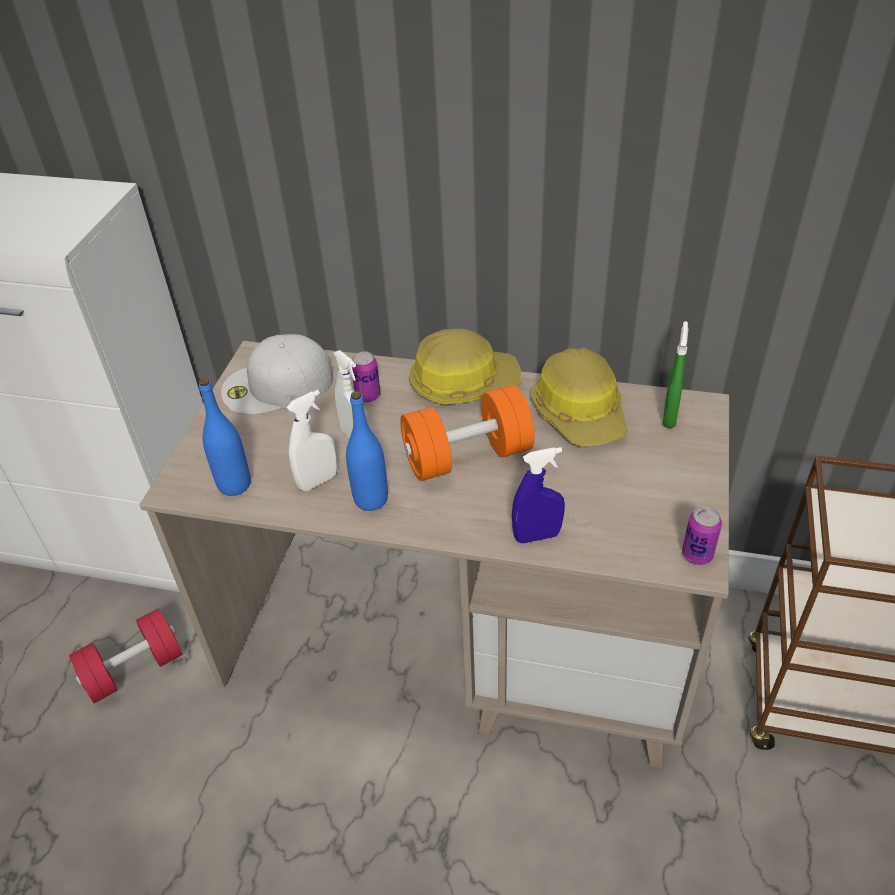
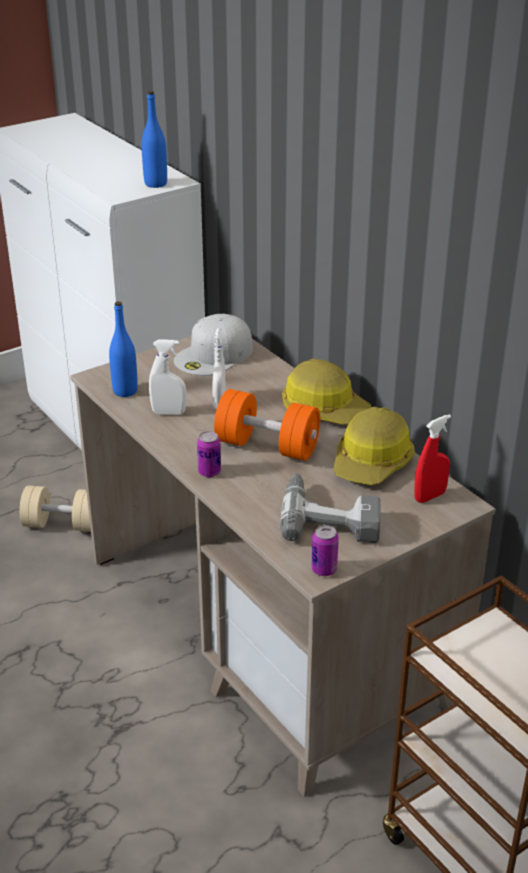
camera: 40 degrees right, 10 degrees down
(134, 669) = (62, 524): red dumbbell -> beige dumbbell
(276, 386) = (214, 355): white cap -> white cap turned 75 degrees counterclockwise
(368, 396) = (257, 386): can -> can (209, 472)
(371, 499) = (183, 436): blue bottle -> blue bottle (155, 184)
(537, 536) = (245, 505): blue spray bottle -> none
(624, 494) = (330, 516): none -> power drill
(669, 416) = (430, 496): green spray bottle -> red spray bottle

